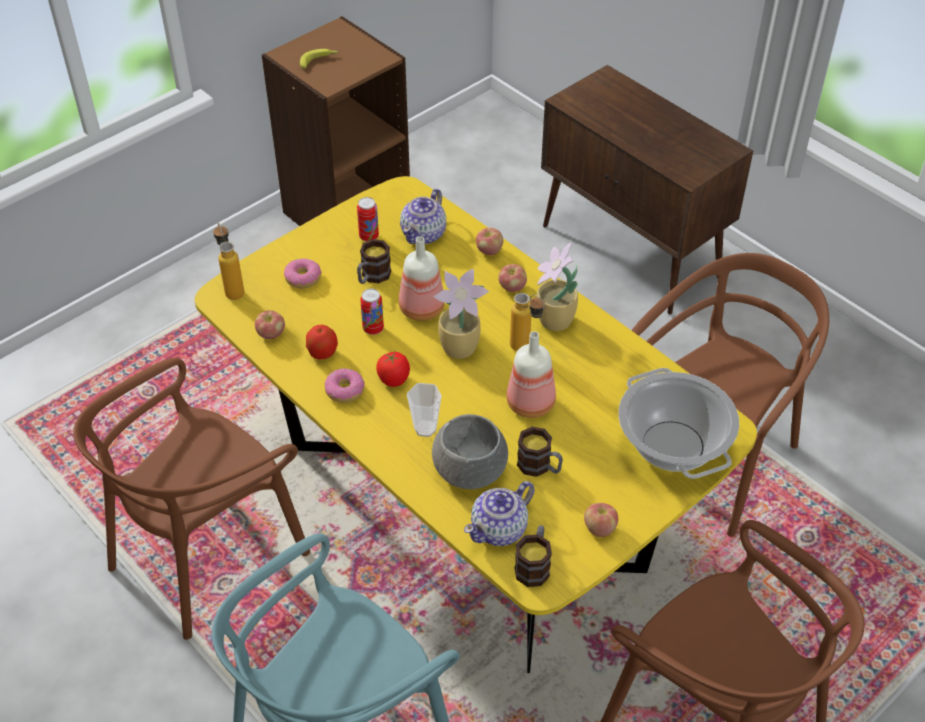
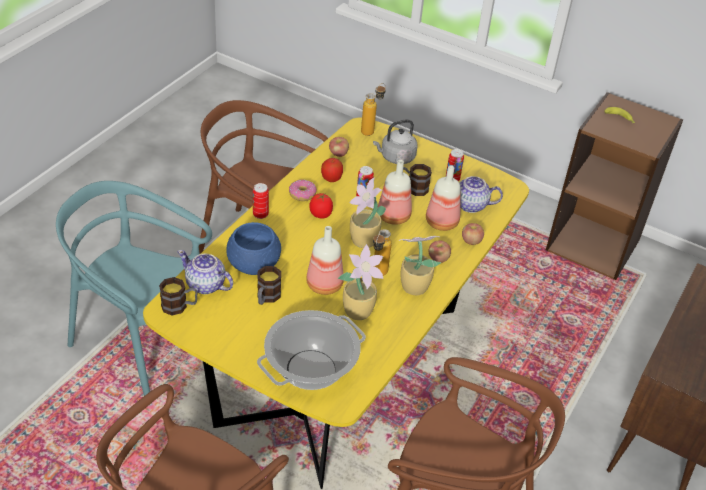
camera: 70 degrees right, 5 degrees down
(303, 278) = (396, 157): donut -> grey kettle
(373, 444) = (260, 215): none -> can
(425, 428) = (282, 236): cup -> none
(449, 267) = (442, 223): none -> bottle
(469, 468) = (254, 262): grey bowl -> blue bowl
(584, 380) = (359, 311): none -> potted plant
(599, 528) = (220, 336): apple -> none

